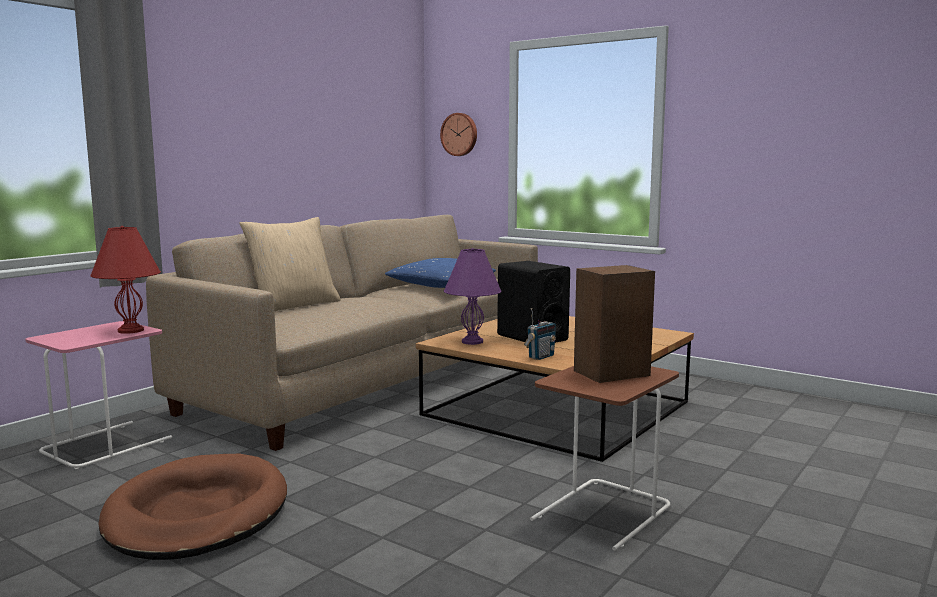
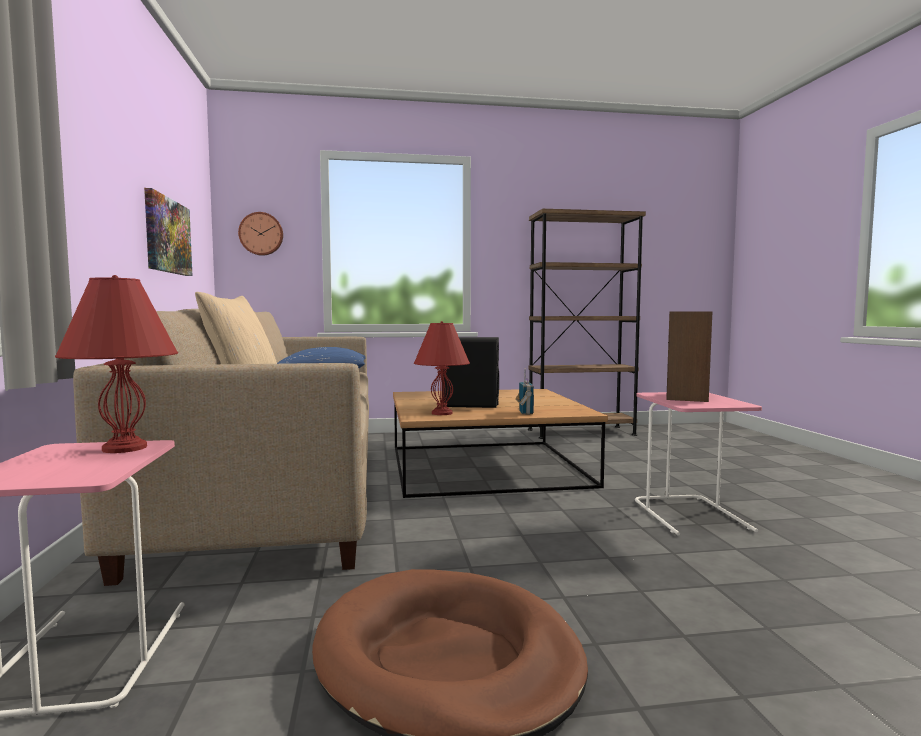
camera: 45 degrees left, 5 degrees down
(330, 155) = (167, 236): none -> picture
(472, 341) = (441, 413): purple table lamp -> red table lamp
(604, 514) = (691, 515): brown side table -> pink side table
(777, 400) = (581, 432): none -> brown bookcase

